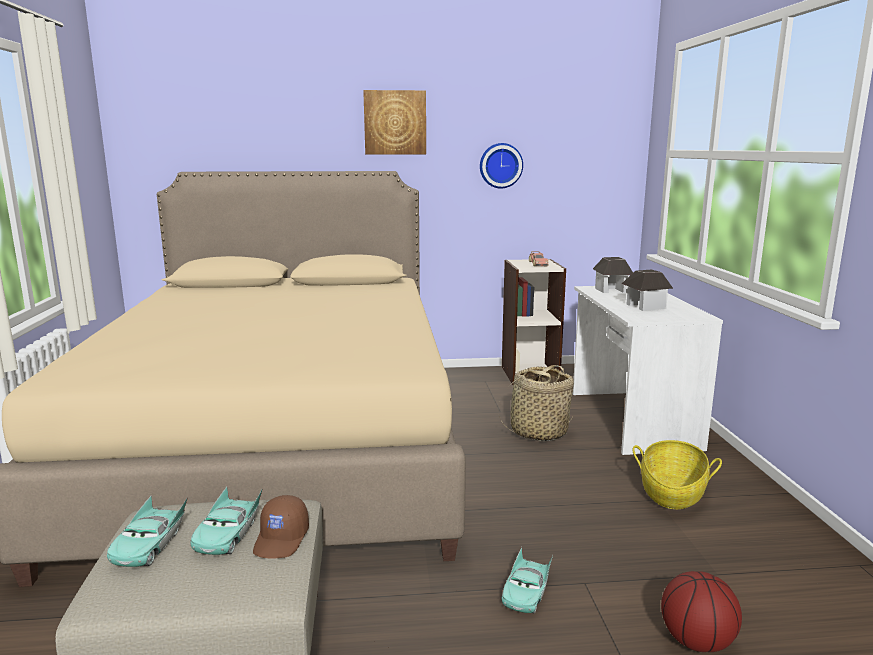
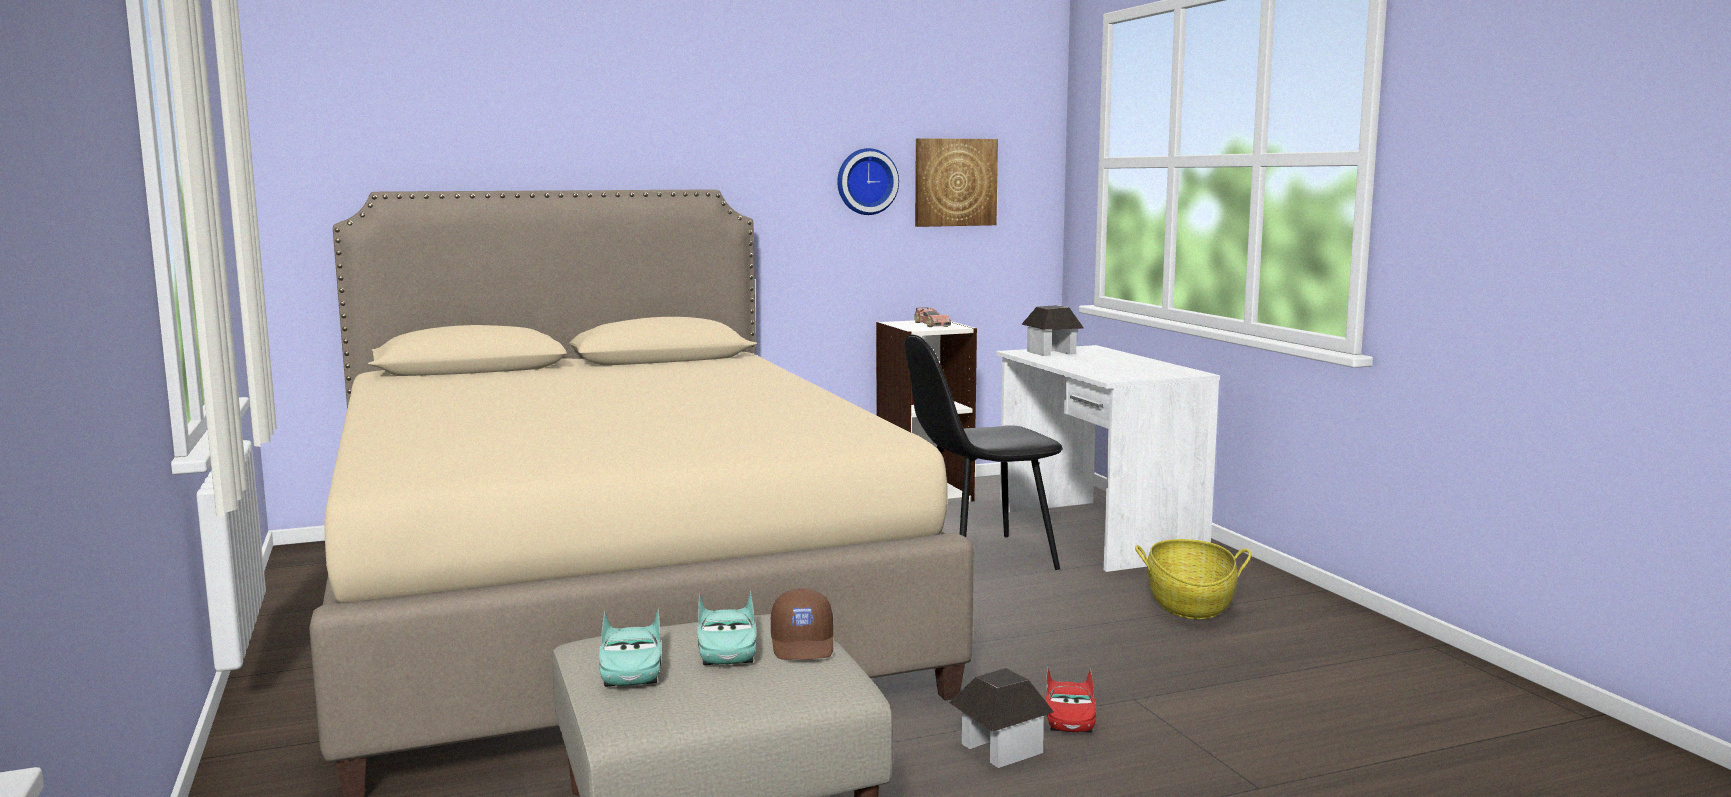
camera: 15 degrees left, 5 degrees down
(395, 122) = (711, 117): picture -> picture (955, 182)
(527, 591) = (1069, 715): turquoise toy car -> red toy car
(538, 432) = (979, 558): basket -> black chair
(645, 306) = (1112, 366): toy house -> toy house (1000, 748)
(696, 641) = (1288, 732): basketball -> none

